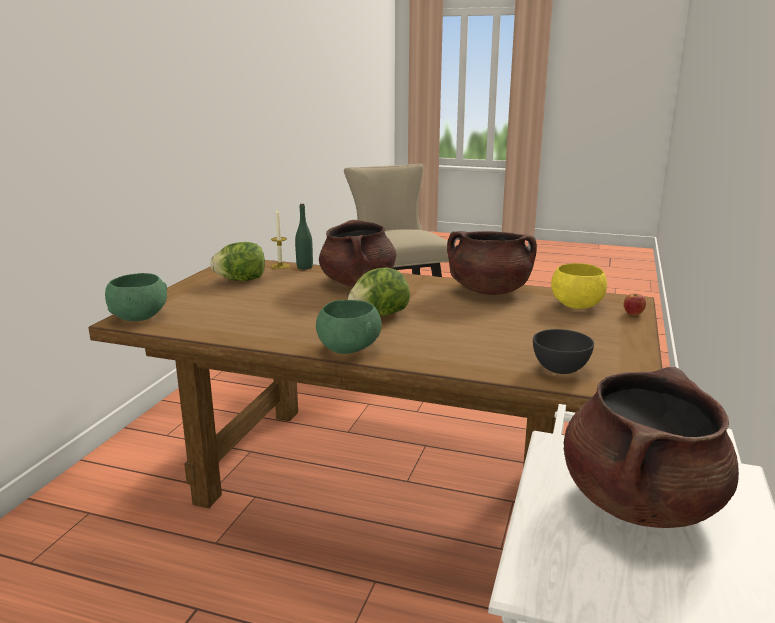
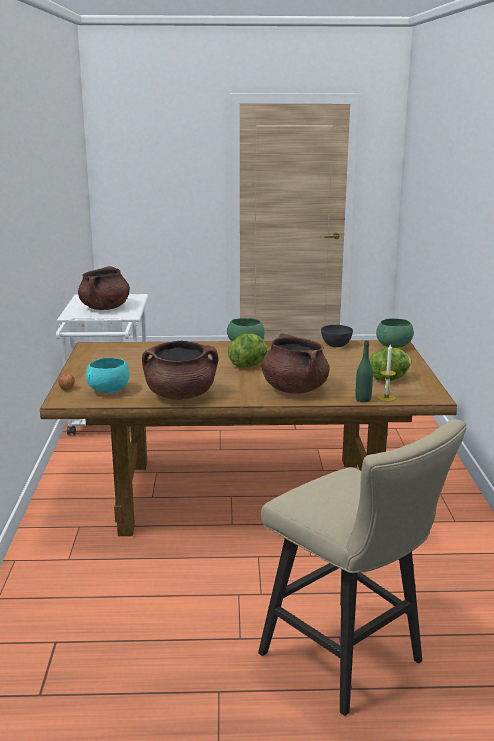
camera: 160 degrees right, 0 degrees up
(559, 369) = (126, 350): grey bowl -> grey bowl (336, 345)
(576, 305) = (108, 391): yellow bowl -> turquoise bowl

